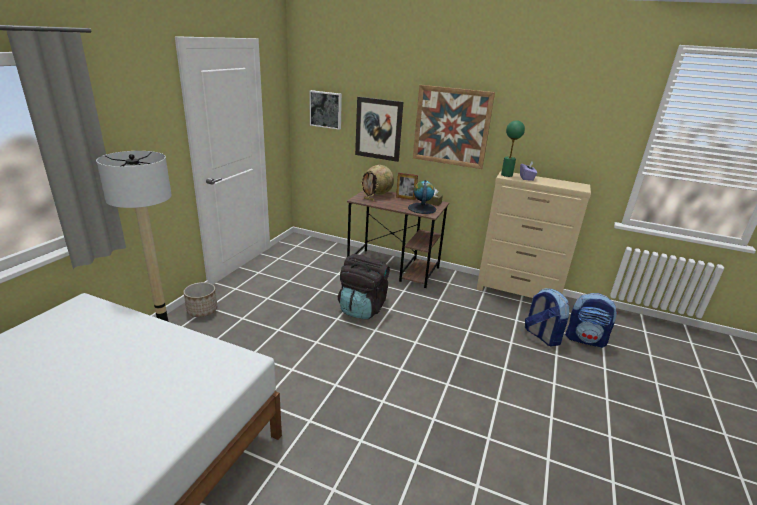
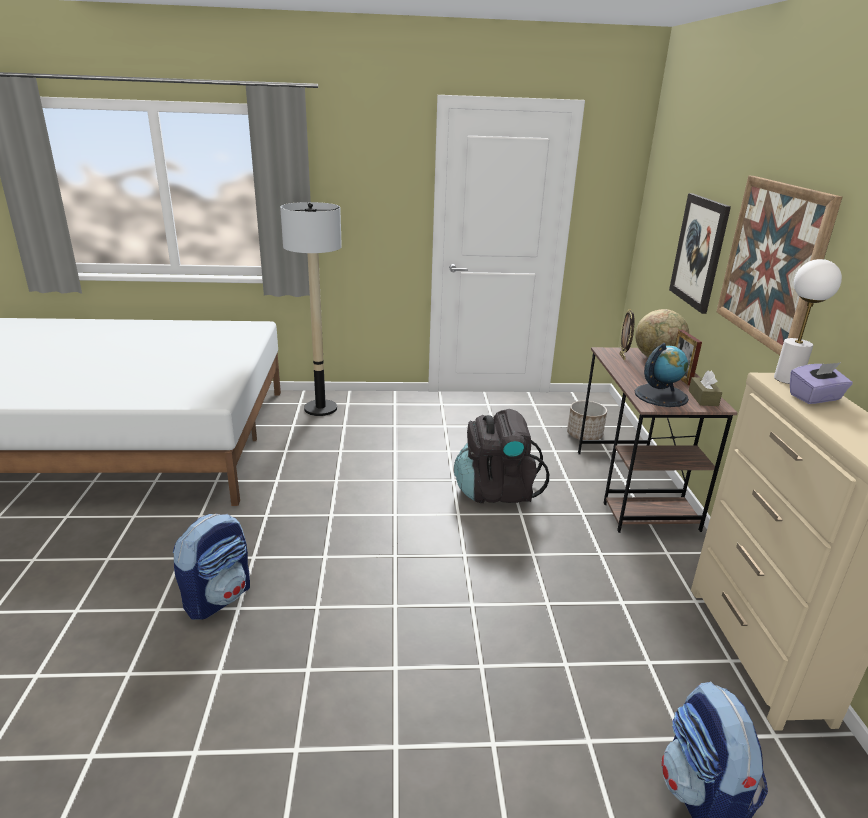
camera: 65 degrees right, 0 degrees up
(202, 310) = (386, 403): planter -> planter (584, 435)
(326, 109) = (664, 212): picture -> none
(506, 175) = (787, 379): green table lamp -> white table lamp
(541, 336) = (633, 709): backpack -> backpack (218, 597)

